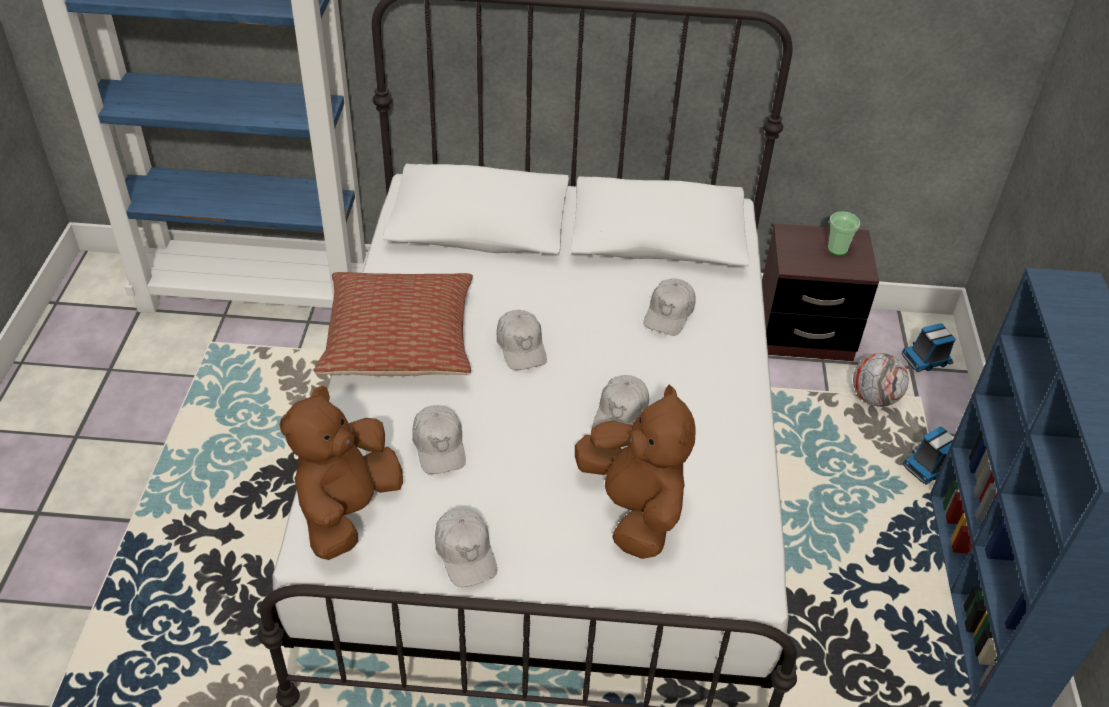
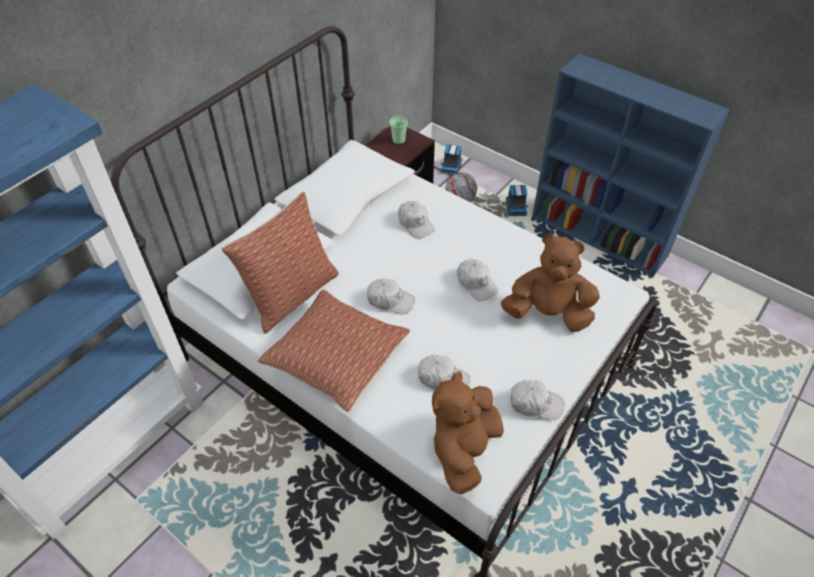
camera: 55 degrees left, 5 degrees up
(347, 510) = (464, 450): brown plush toy -> brown plush toy turned 60 degrees clockwise
(459, 263) = (291, 294): none -> pillow

